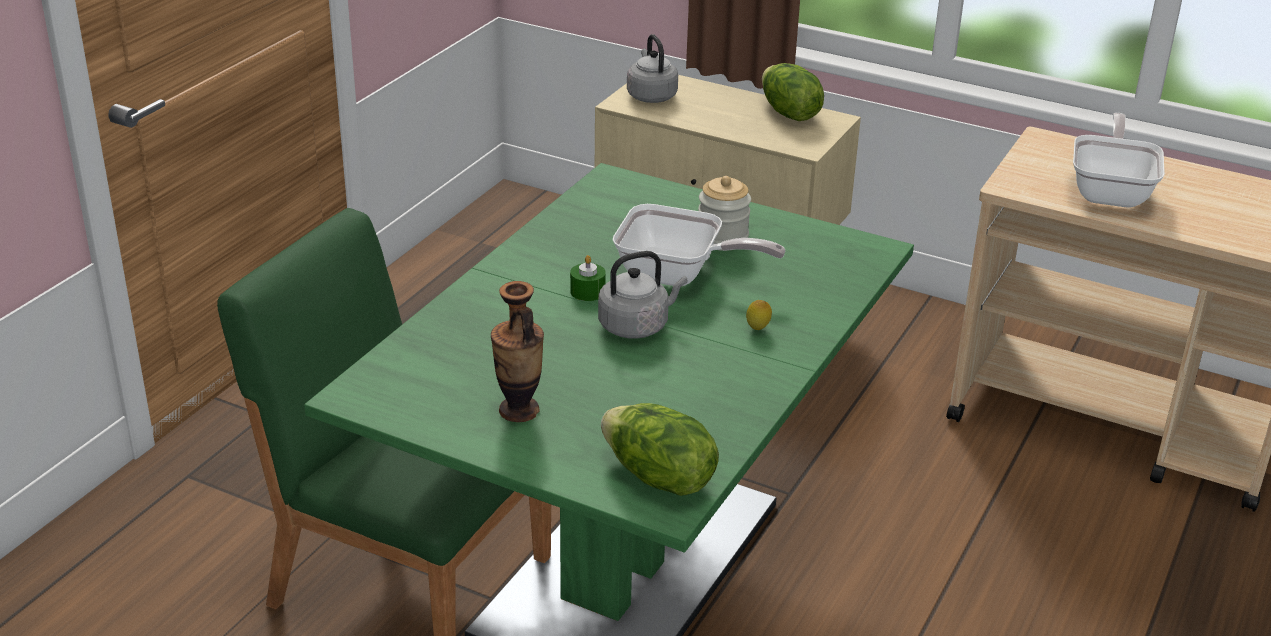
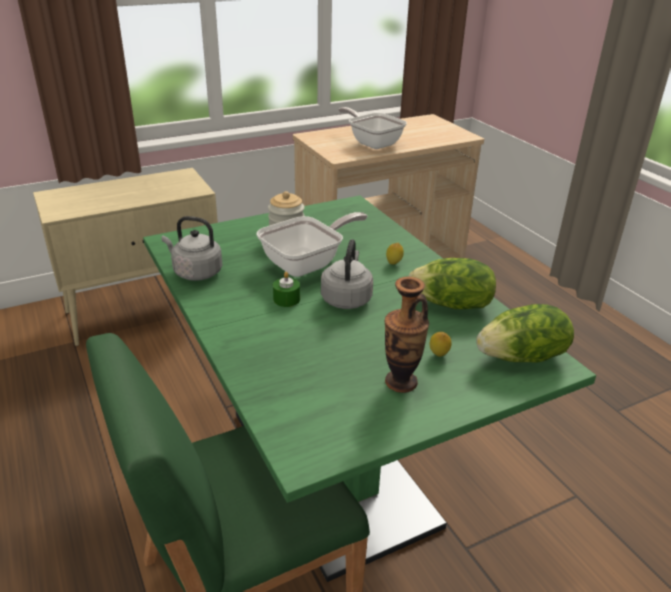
camera: 55 degrees left, 0 degrees up
(594, 420) = (438, 356): none -> lemon
(651, 95) = (65, 203): grey kettle -> grey kettle (195, 272)
(788, 113) = (157, 180): lettuce -> lettuce (452, 305)

